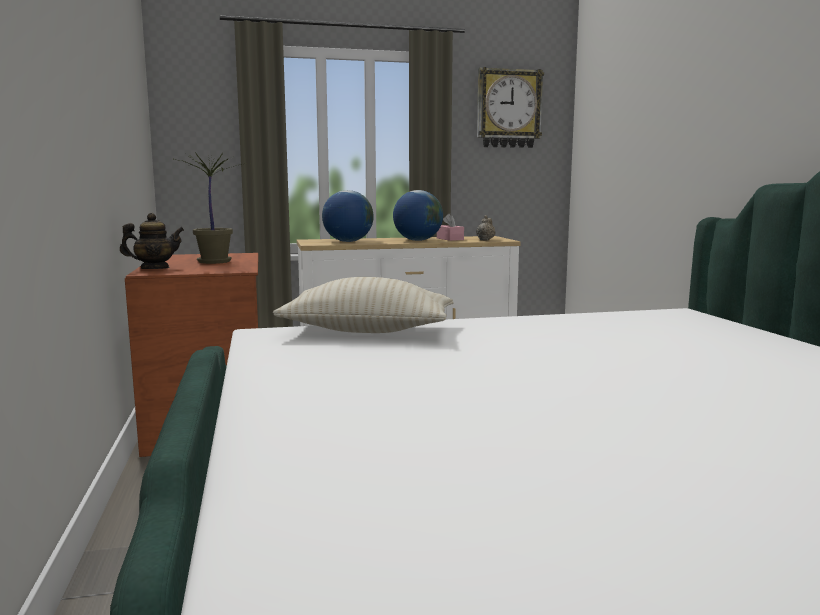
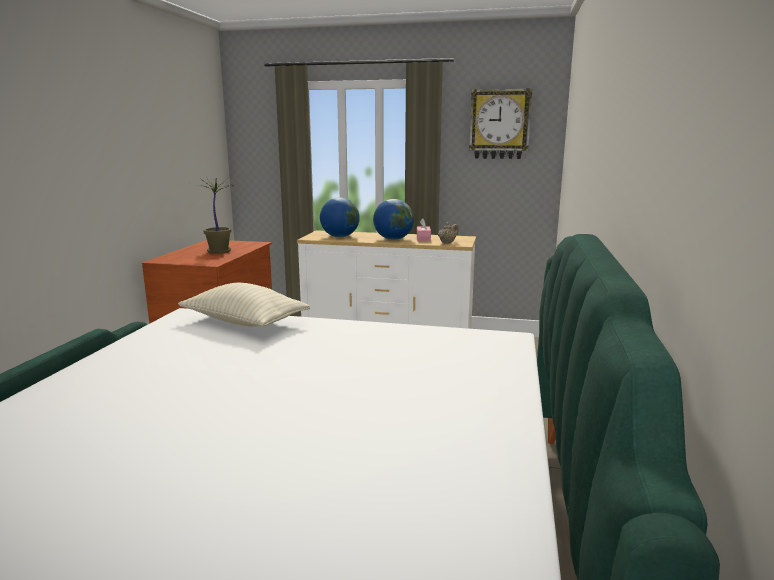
camera: 25 degrees right, 5 degrees up
(154, 269) = (170, 256): teapot -> none

